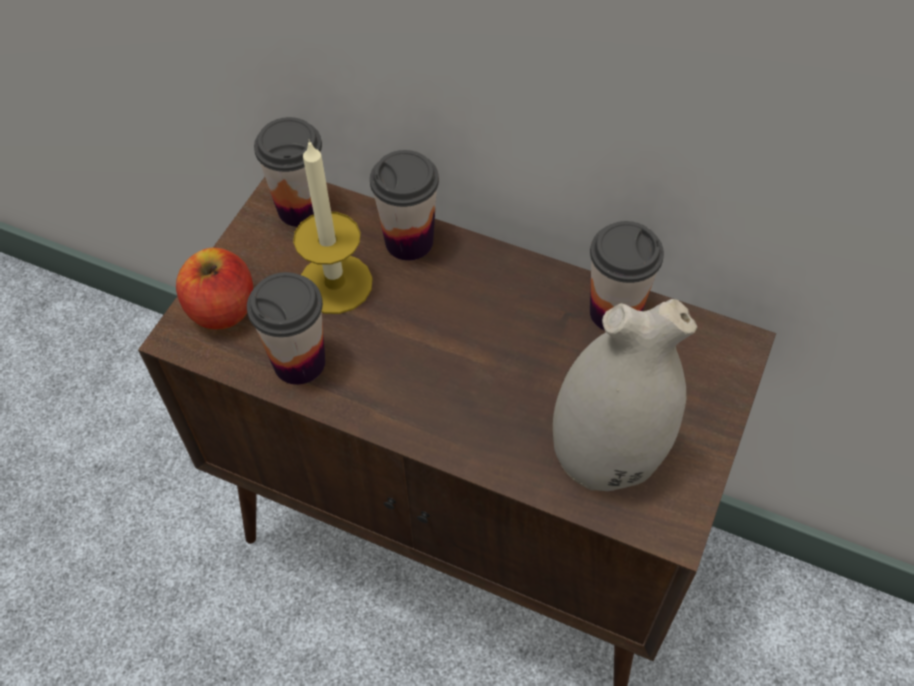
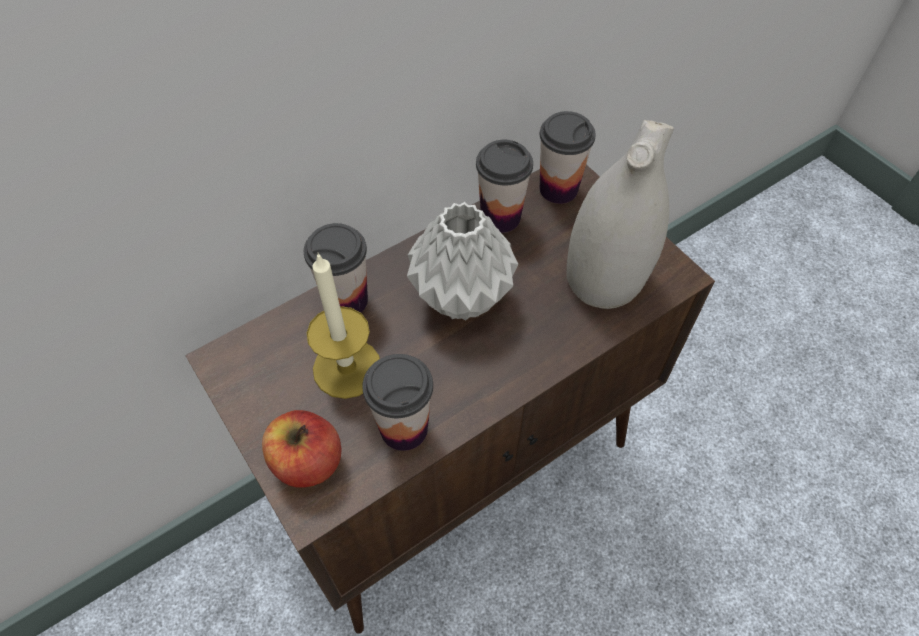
camera: 60 degrees left, 0 degrees up
(301, 208) = (251, 356): cup -> cup (558, 189)
(478, 332) = (461, 299): none -> grey vase

